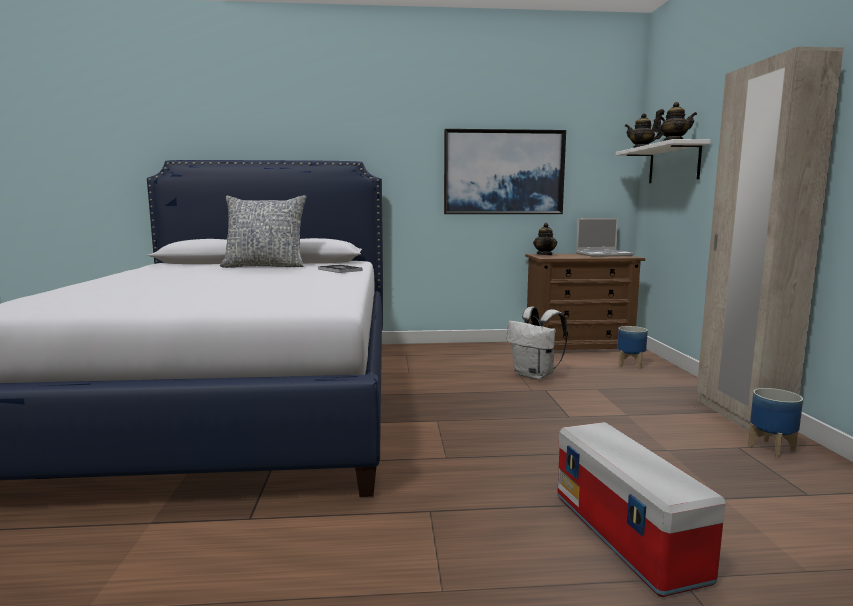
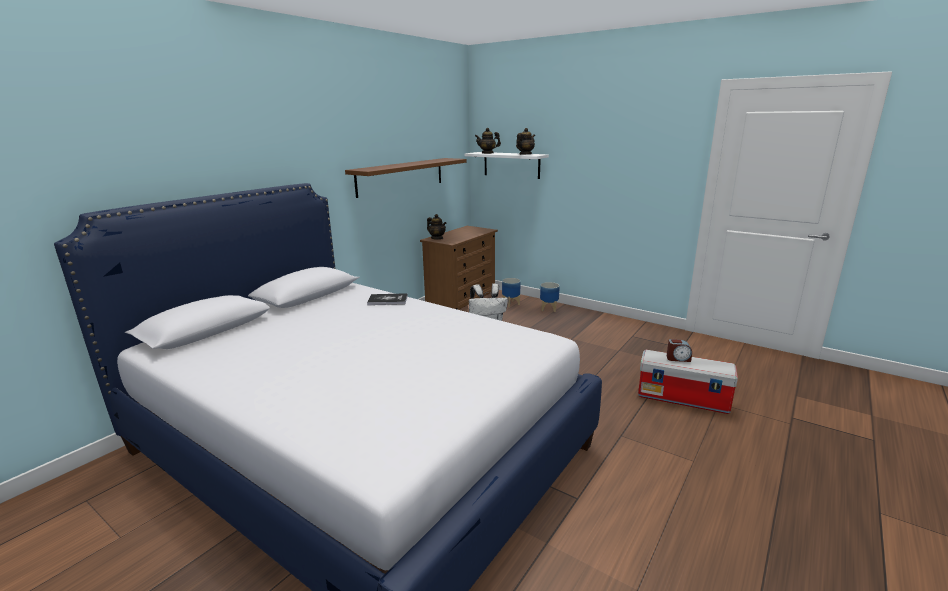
camera: 50 degrees left, 10 degrees up
(265, 266) = (304, 316): pillow -> none
(503, 172) = (401, 176): picture -> brown shelf
(604, 255) = (467, 230): laptop -> none
(624, 447) = (678, 358): none -> alarm clock
(740, 416) = (604, 318): beige wardrobe -> none
(771, 448) = (640, 331): planter -> planter (549, 309)

